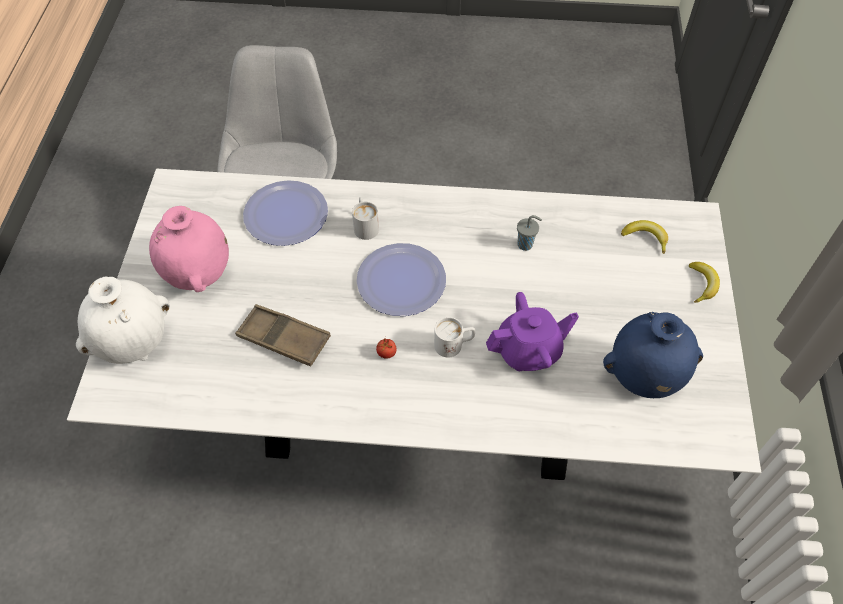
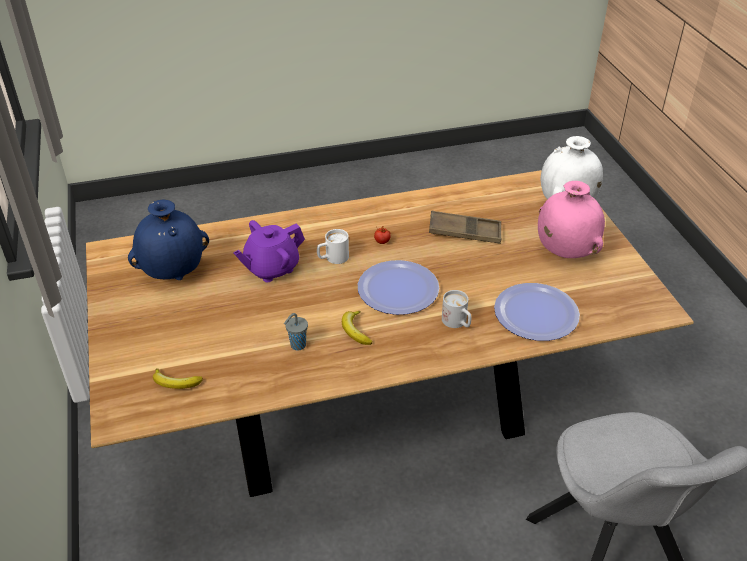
camera: 160 degrees right, 15 degrees down
(421, 409) = (373, 417): white dining table -> brown dining table
(702, 284) = (118, 354): banana -> banana (355, 331)

